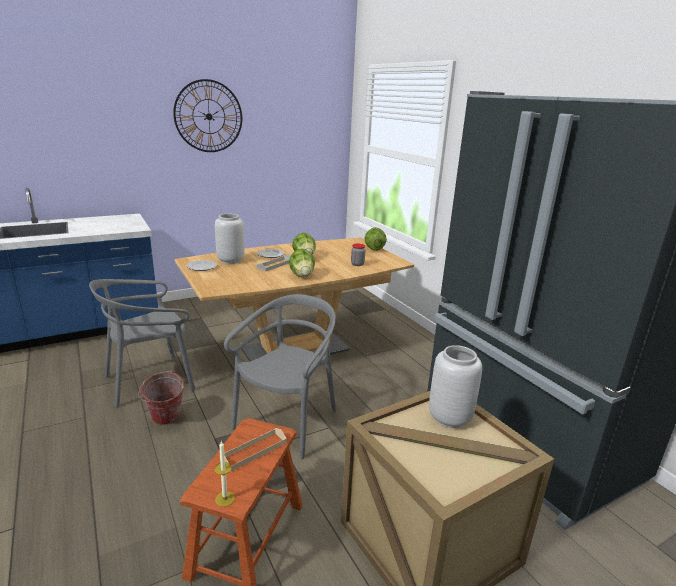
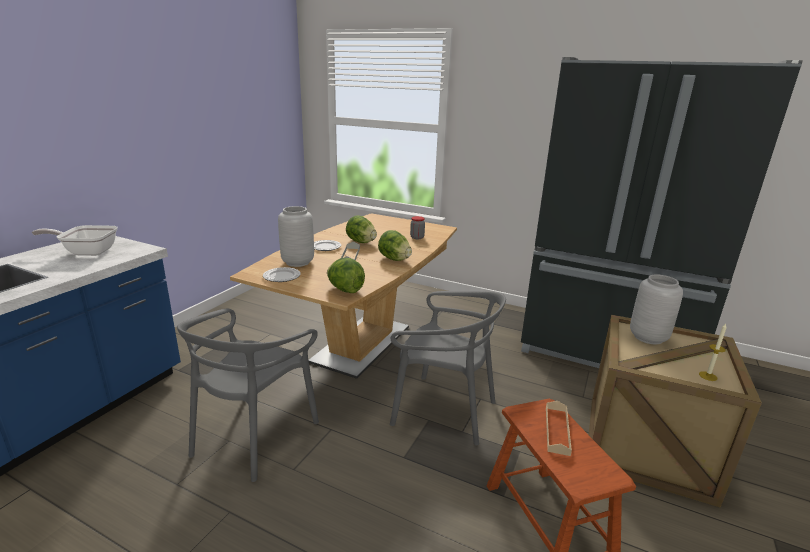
camera: 35 degrees left, 0 degrees up
(110, 223) = (87, 252): none -> frying pan
(165, 421) = (332, 467): bucket -> none
(208, 116) = (167, 91): wall clock -> none
(225, 499) = (604, 478): candle -> candle (708, 376)
(287, 422) = (443, 410): grey chair -> grey chair turned 120 degrees clockwise
(374, 249) = (402, 221): lettuce -> lettuce (345, 290)

